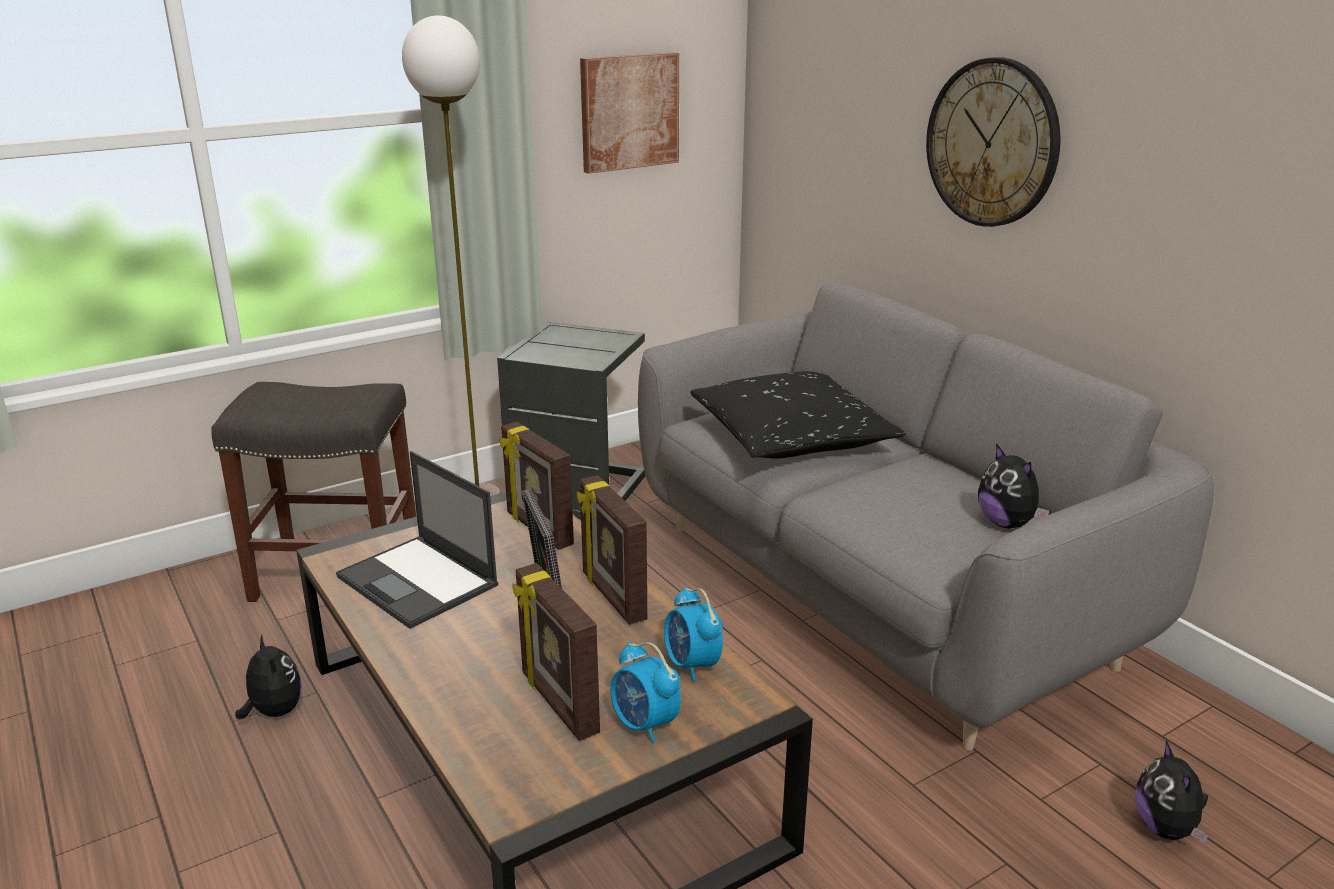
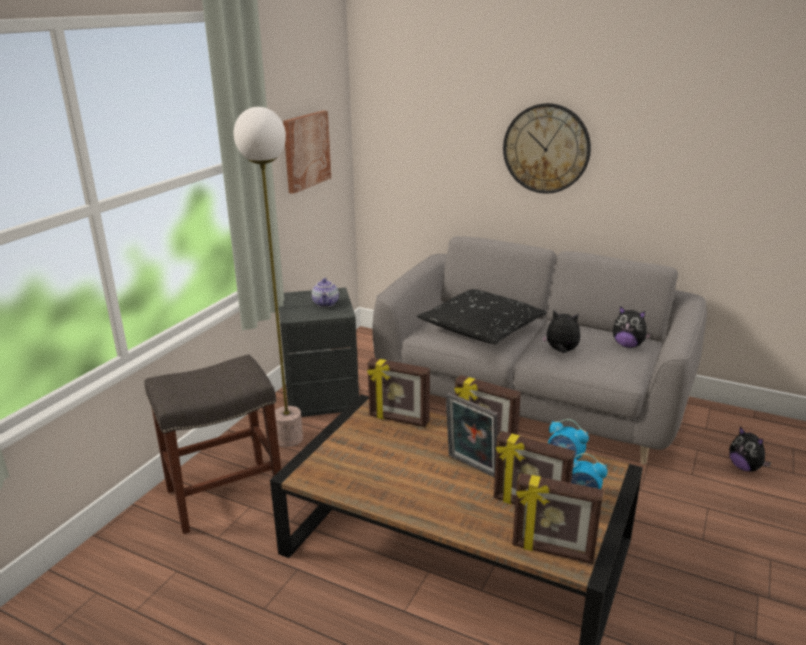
camera: 30 degrees left, 0 degrees up
(274, 711) = (284, 591): plush toy -> plush toy (561, 351)
(419, 582) = (372, 471): laptop -> none
(506, 776) = (552, 551): none -> picture frame
(588, 347) = (326, 304): none -> teapot

